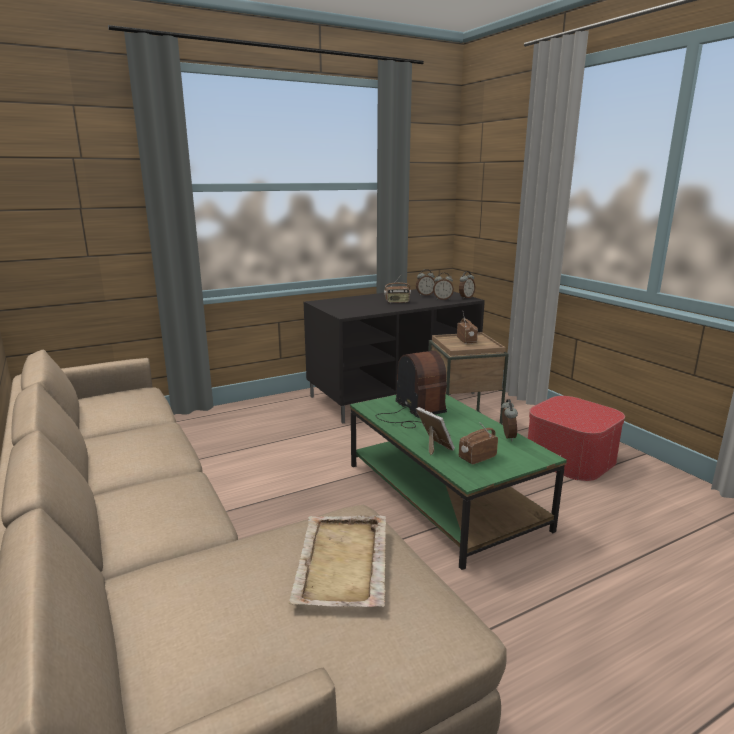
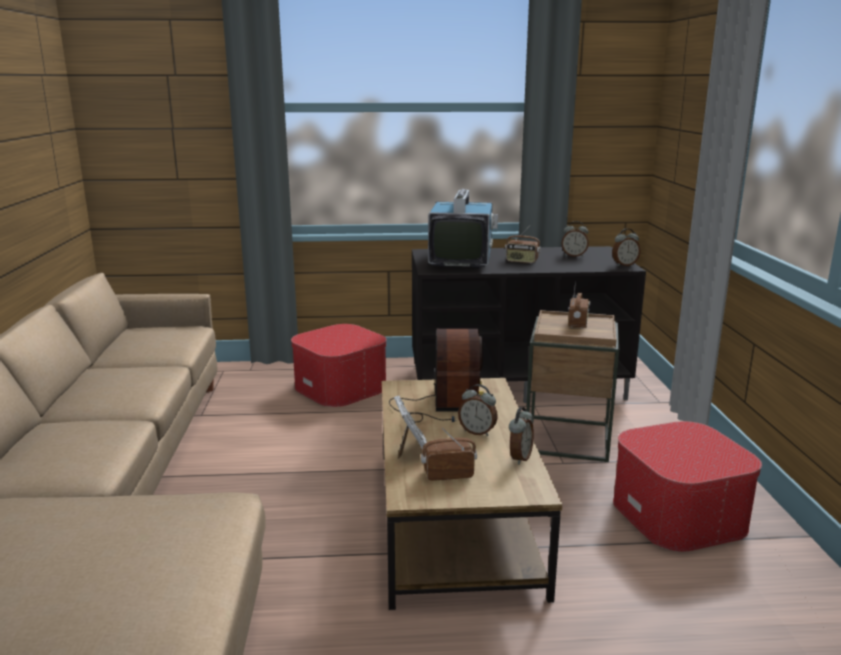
camera: 25 degrees right, 0 degrees up
(266, 421) = (341, 387): none -> ottoman
(342, 563) = (147, 544): beige tray -> none
(353, 305) = (461, 260): none -> television
(441, 494) = (454, 516): green coffee table -> brown coffee table
(442, 299) = (588, 264): alarm clock -> alarm clock (477, 432)

